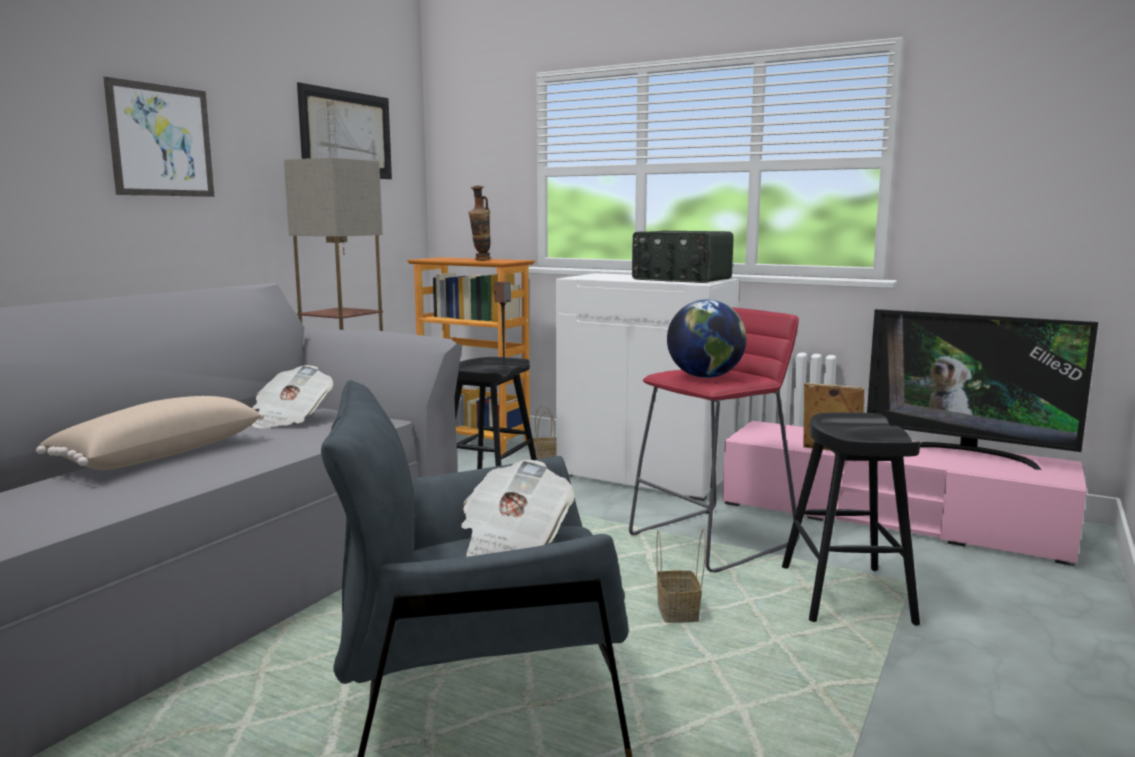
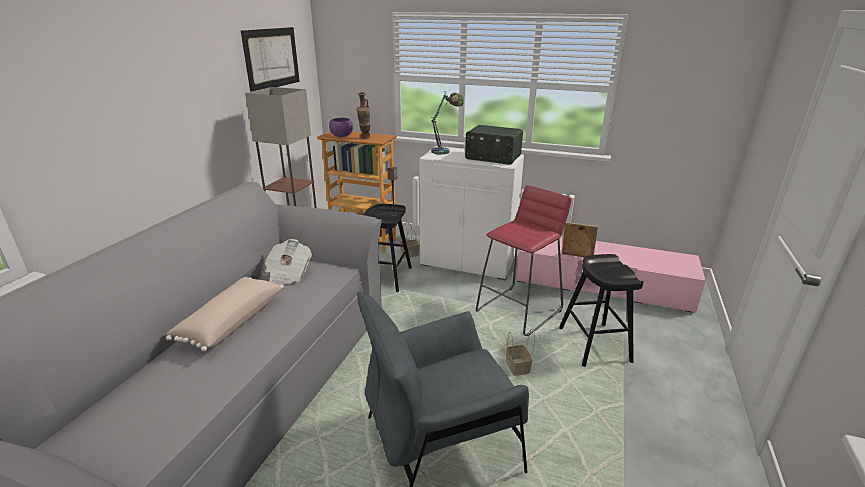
camera: 10 degrees left, 15 degrees up
(161, 140) = (168, 93): picture -> none
(446, 259) = (341, 136): none -> purple bowl
(513, 542) = (458, 371): newspaper -> none
(605, 275) = (445, 151): none -> table lamp
(705, 377) = (521, 234): globe -> none
(966, 453) = (643, 253): television -> none

